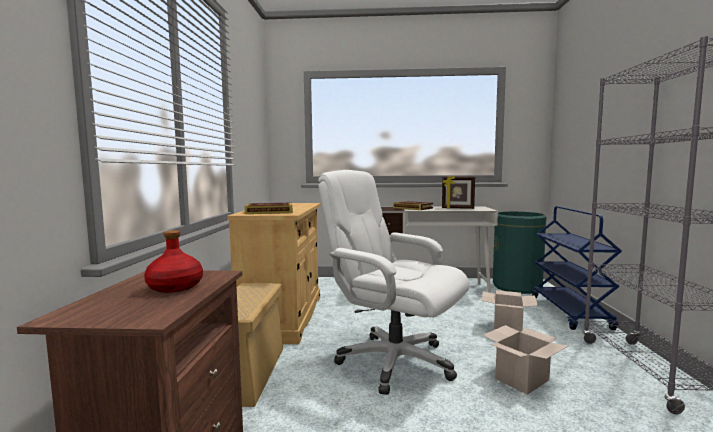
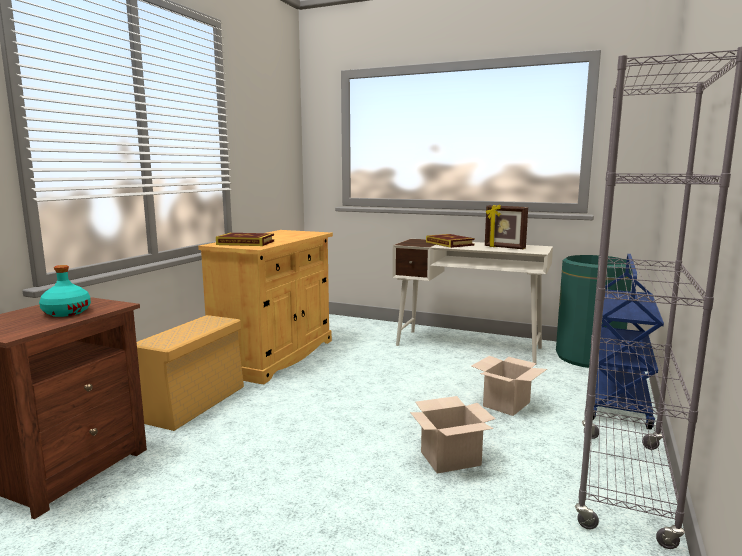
camera: 20 degrees right, 5 degrees up
(174, 287) = (66, 312): red bottle -> turquoise bottle
(394, 361) = (336, 416): white office chair -> none

